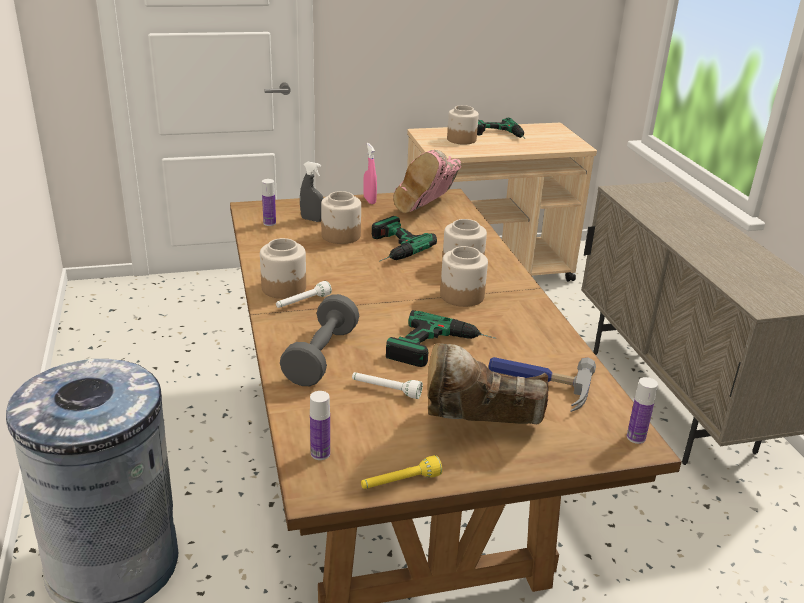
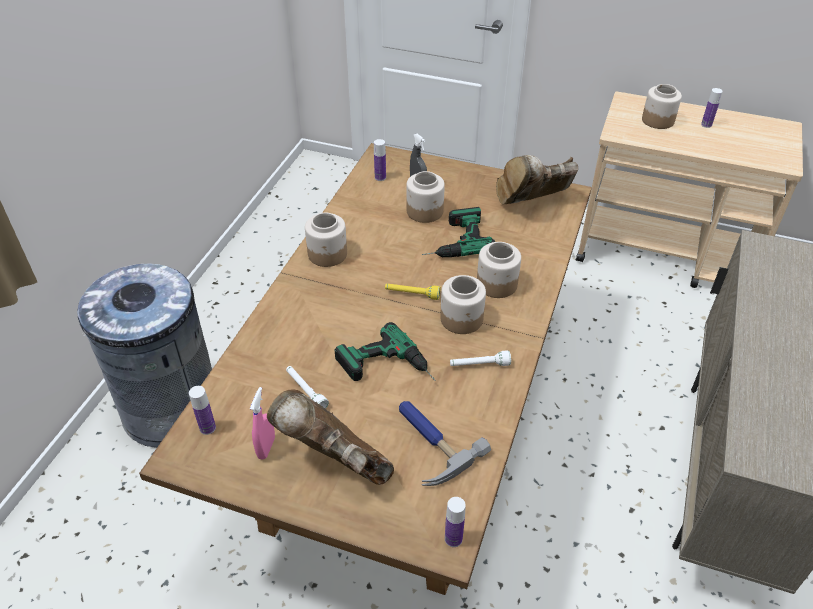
camera: 35 degrees right, 15 degrees up
(303, 302) = (327, 275): white flashlight -> white flashlight (479, 365)
(321, 356) = (291, 336): grey dumbbell -> none
(369, 200) = (489, 176): pink spray bottle -> pink spray bottle (266, 447)
(400, 482) = (234, 482): yellow flashlight -> yellow flashlight (412, 294)
(427, 209) = (532, 204): pink boot -> brown boot
(499, 135) = (706, 125): power drill -> bottle

